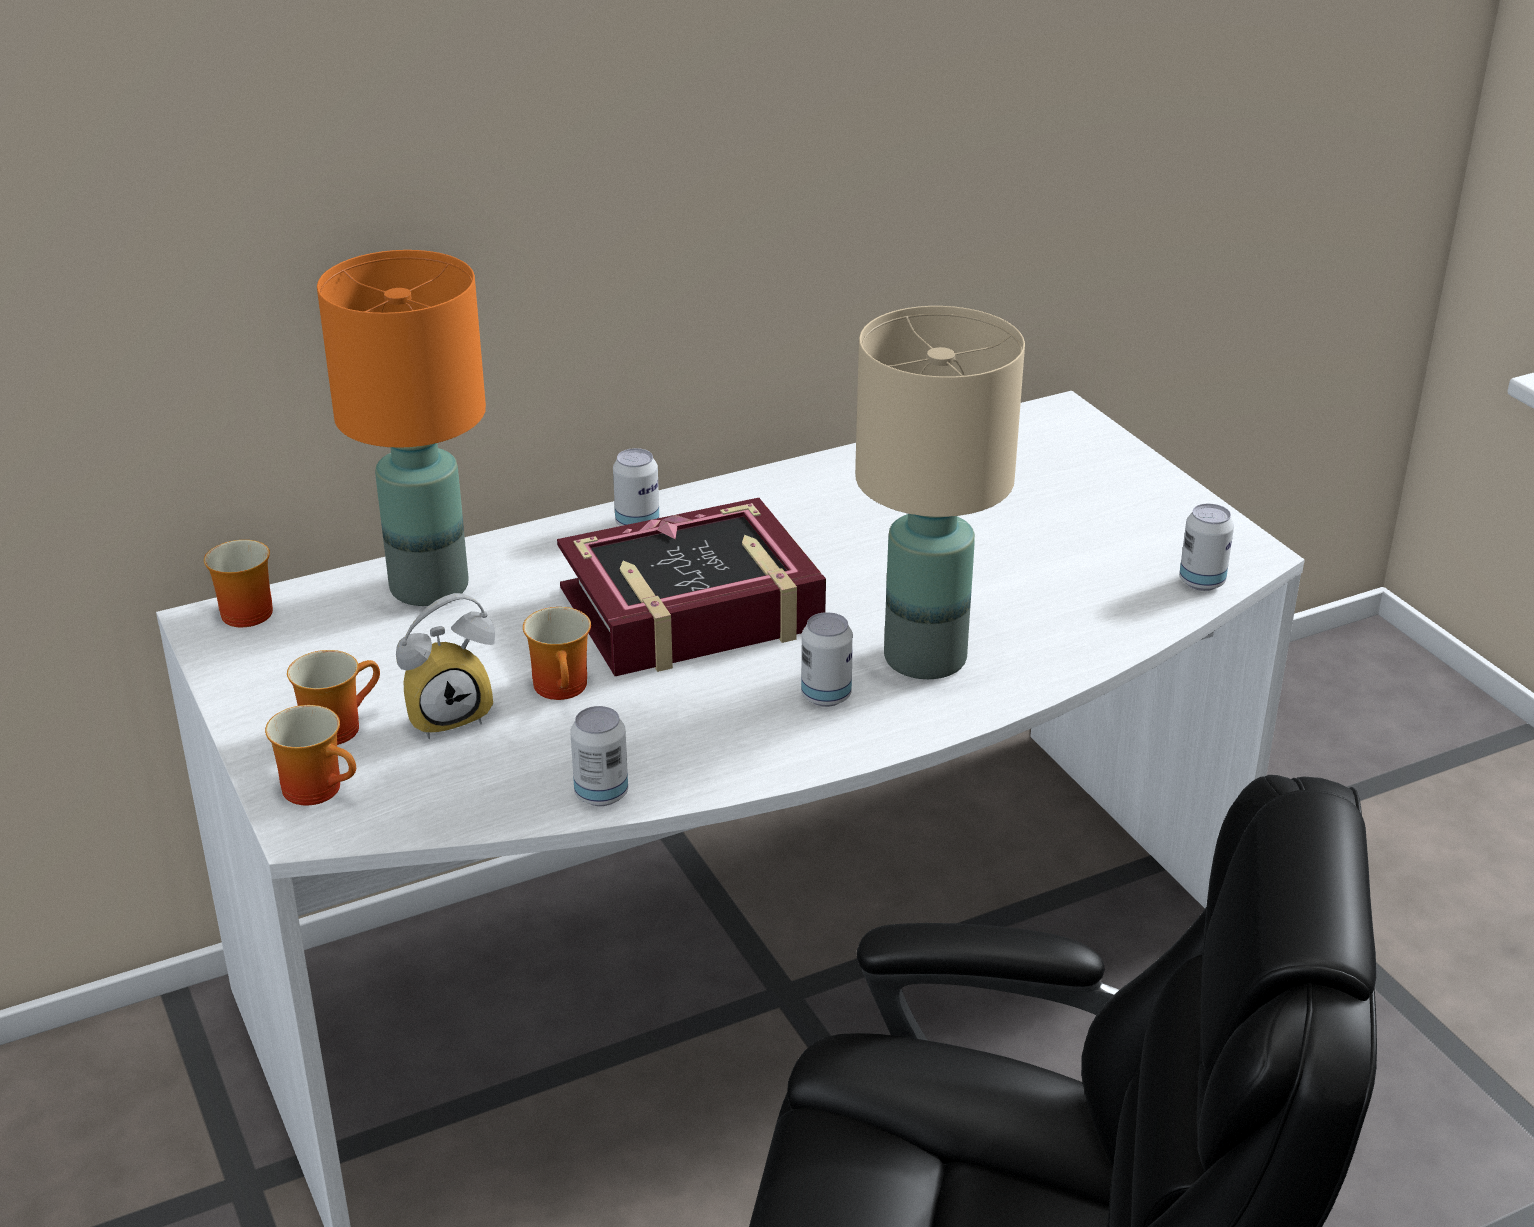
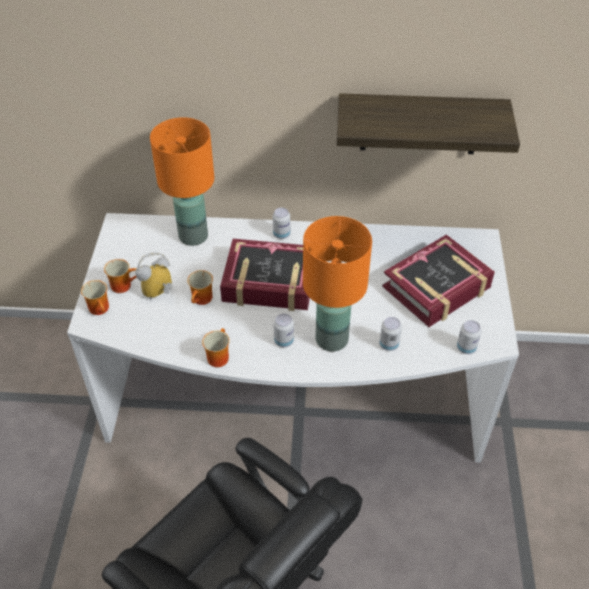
camera: 30 degrees right, 15 degrees up
(242, 611) = (130, 223): mug -> mug (217, 356)
(449, 713) = (160, 294): alarm clock -> alarm clock turned 135 degrees clockwise
(601, 794) = (180, 350): can -> can (389, 344)
(889, 161) = (420, 124): none -> shelf
(926, 656) = (332, 338): beige table lamp -> orange table lamp
(1050, 510) = (437, 288): none -> book

